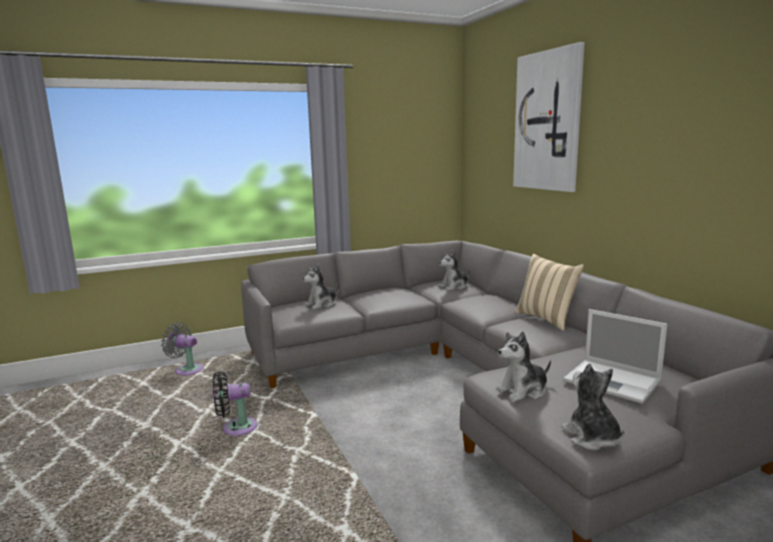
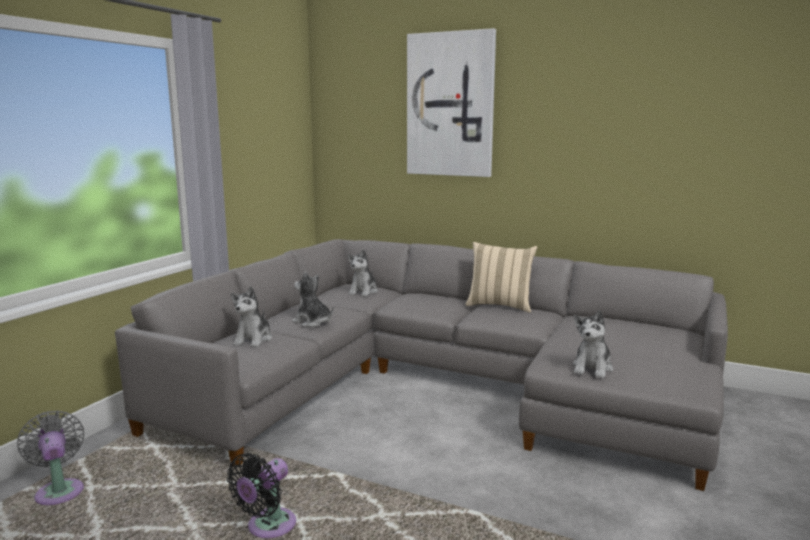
camera: 40 degrees left, 0 degrees up
(187, 370) = (59, 490): grey fan -> grey fan turned 75 degrees clockwise
(592, 438) = (688, 386): plush toy -> plush toy (312, 322)
(613, 381) = (638, 341): laptop -> none

